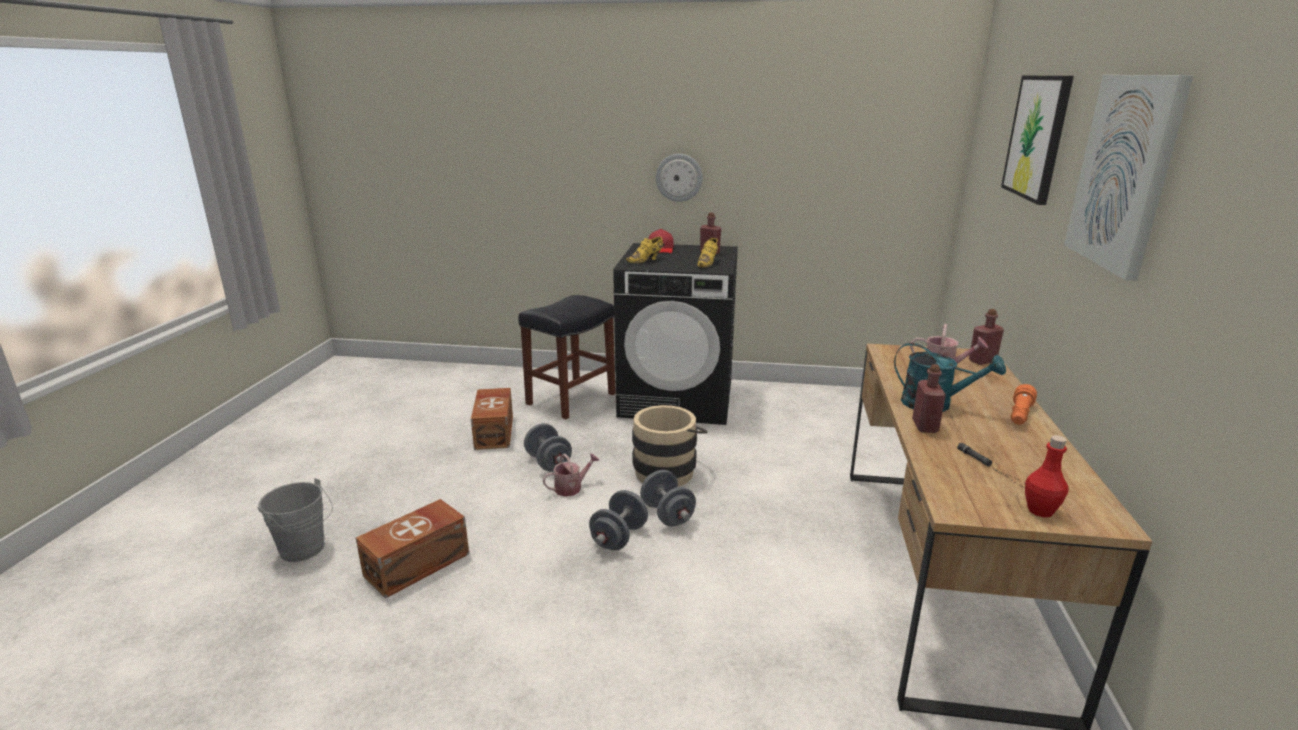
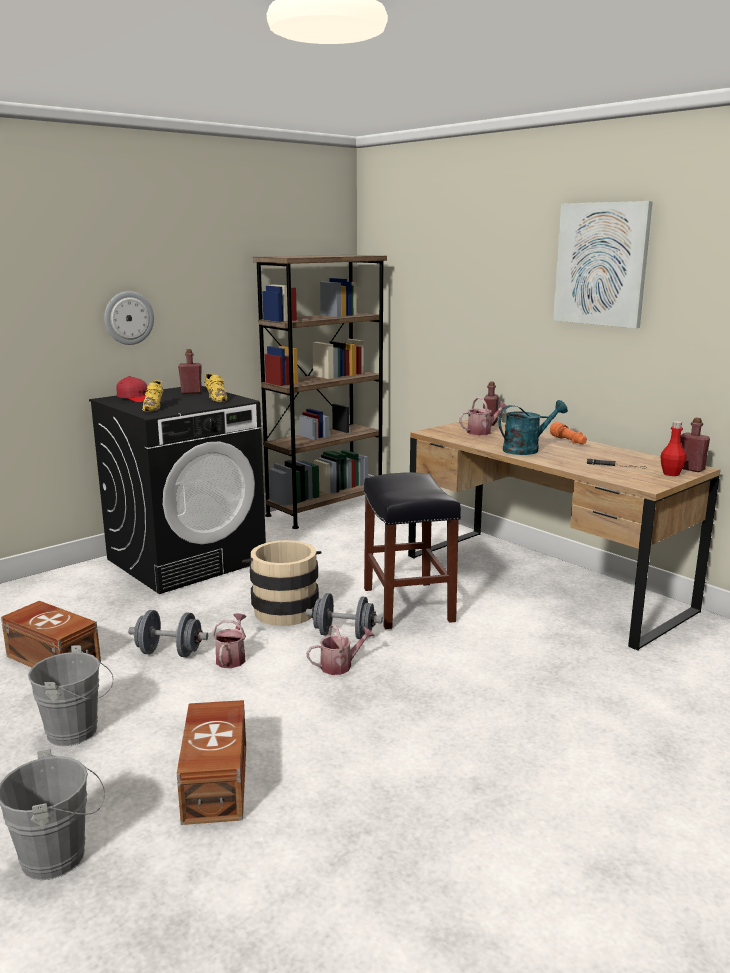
camera: 50 degrees left, 5 degrees down
(427, 485) = (78, 732): none -> grey bucket
(571, 398) = (78, 599): black stool -> black stool (406, 604)
(619, 537) = (340, 666): grey dumbbell -> watering can
(857, 399) = (325, 509): none -> brown bookcase
(925, 426) = (549, 460): red bottle -> red bottle (691, 469)
(1037, 137) = (476, 252): picture -> none

